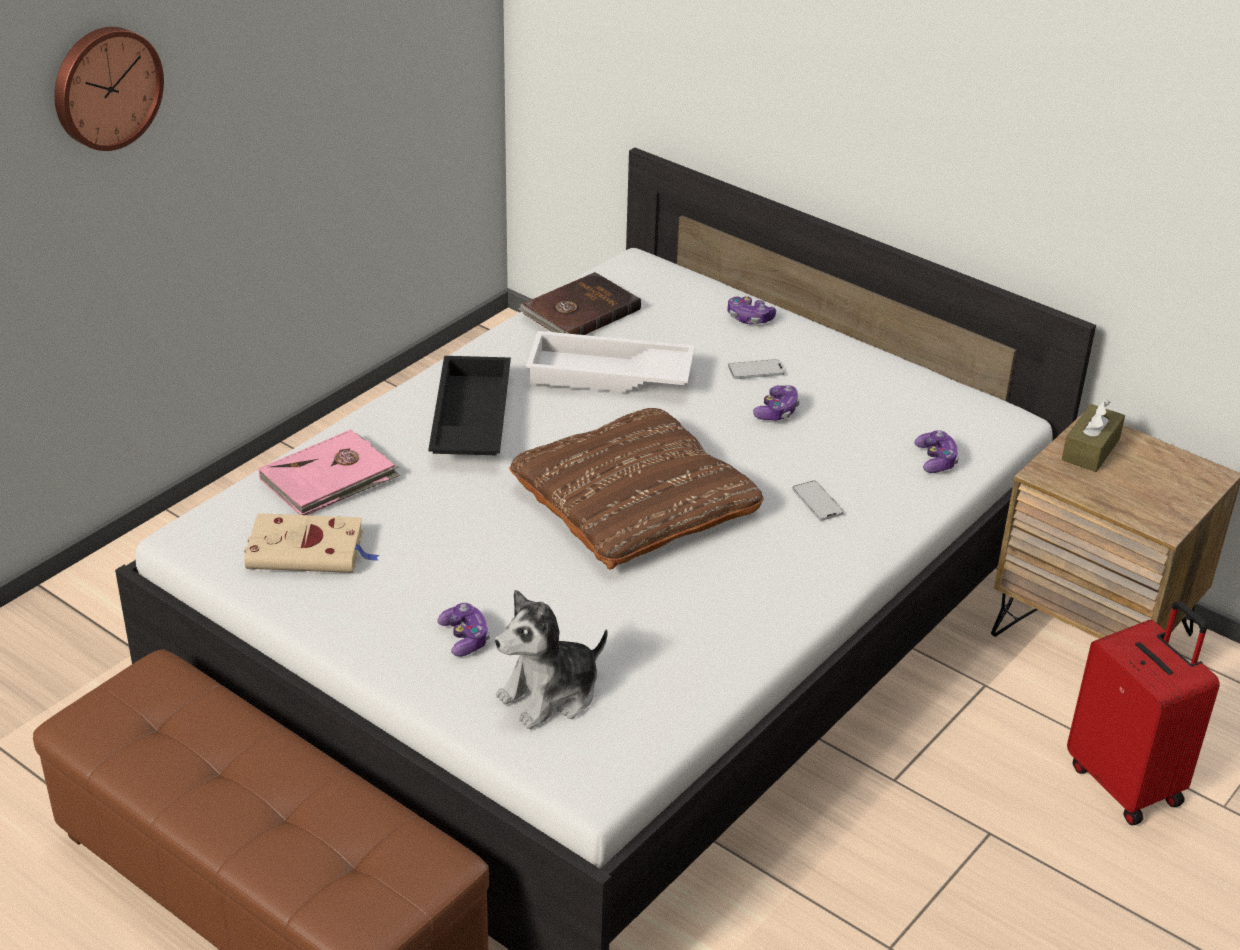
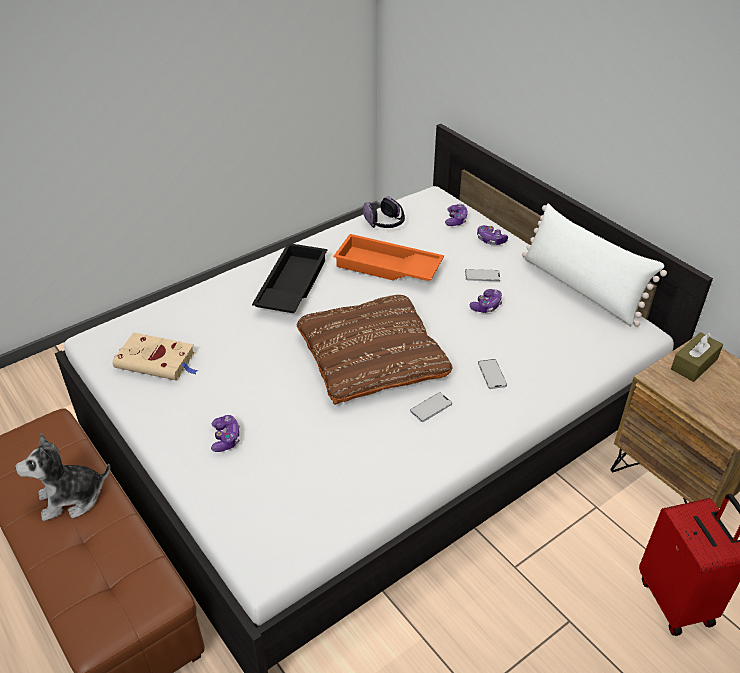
camera: 15 degrees right, 5 degrees up
(105, 87) = (82, 54): wall clock -> none
(330, 478) = (191, 314): pink book -> none
(550, 695) = (262, 491): plush toy -> plush toy (71, 498)
(579, 311) = (385, 223): brown book -> headphones
(608, 375) = (387, 267): white tray -> orange tray
(747, 556) = (431, 408): none -> phone
(905, 371) = (581, 288): none -> white pillow
(936, 460) = (583, 355): game controller -> game controller (456, 220)

